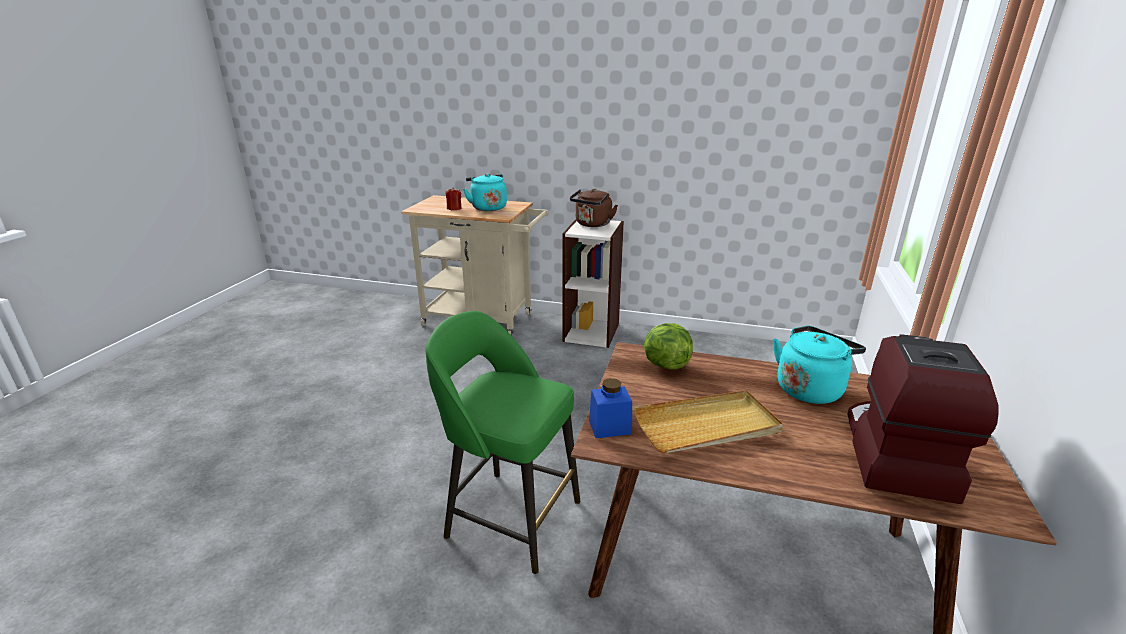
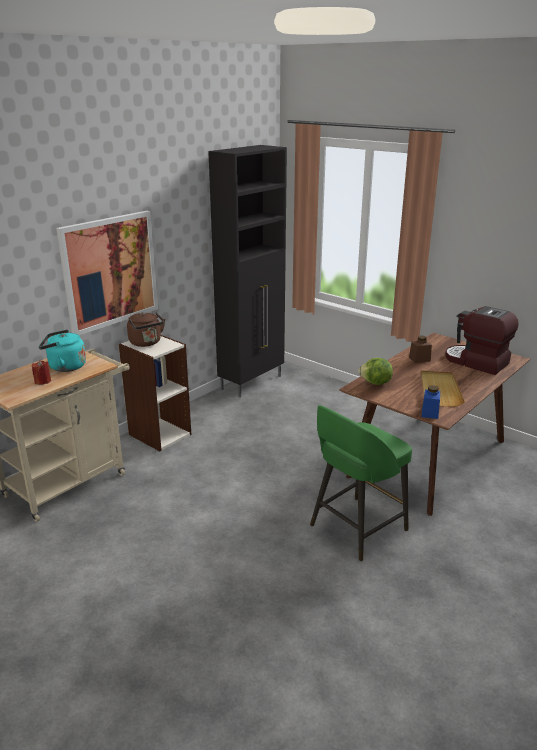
camera: 65 degrees left, 0 degrees up
(583, 135) = (110, 271): none -> picture
(762, 350) = (252, 382): none -> black cabinet
(810, 388) = (419, 359): turquoise kettle -> brown jar

